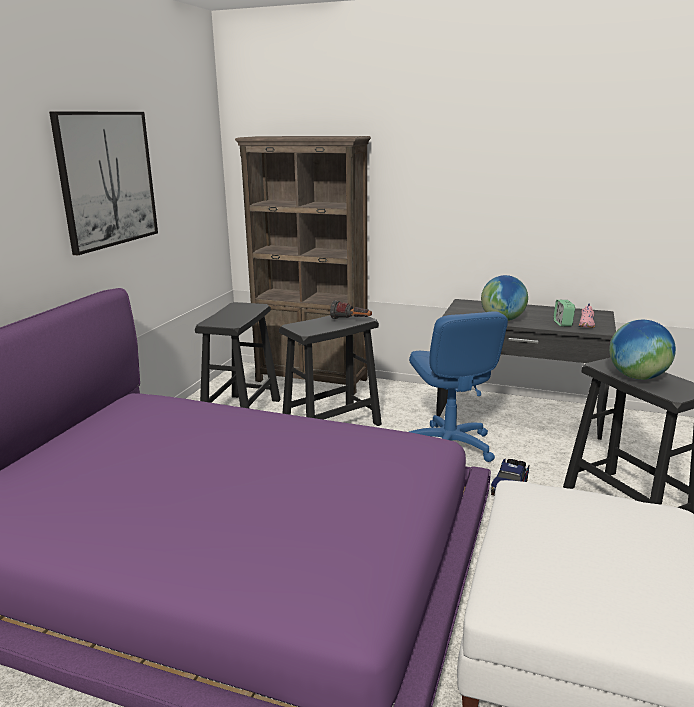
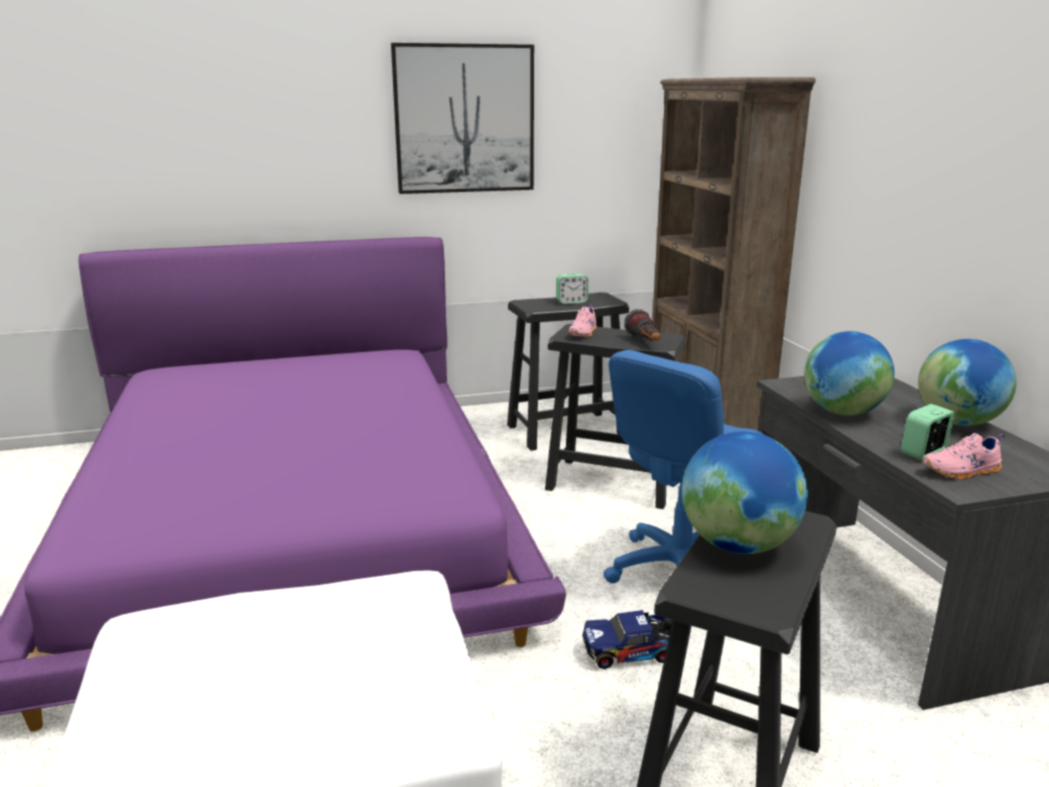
camera: 55 degrees right, 0 degrees up
(235, 313) = (571, 302): none -> alarm clock
(308, 327) = (583, 333): none -> pink shoe
(536, 308) = (958, 422): none -> globe

